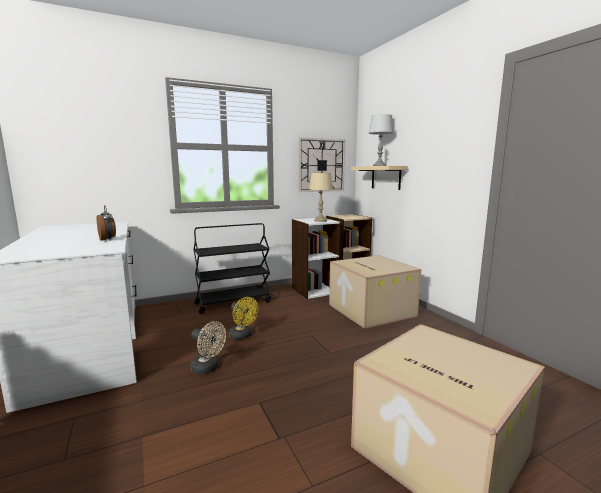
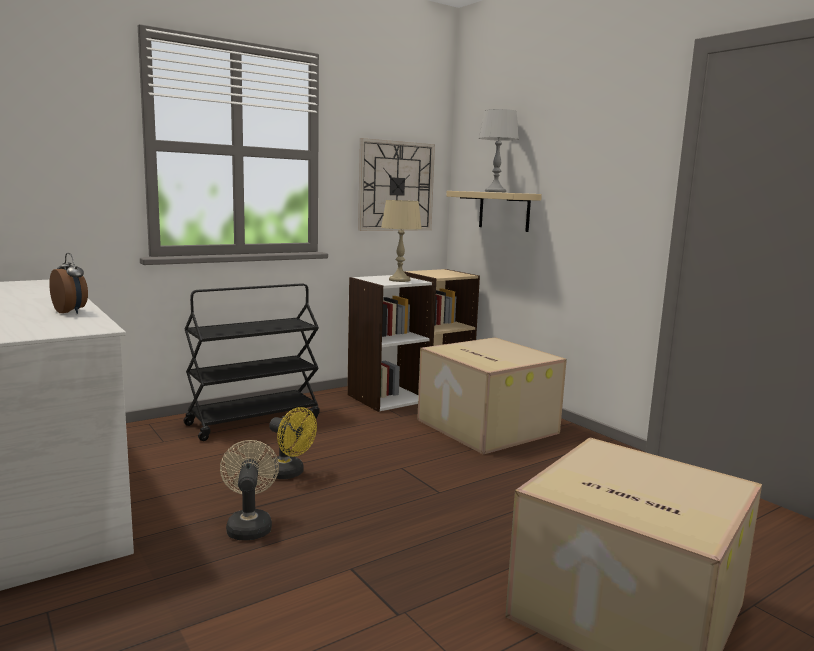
camera: 10 degrees left, 0 degrees up
(208, 368) = (249, 525): beige fan -> beige fan turned 120 degrees counterclockwise

